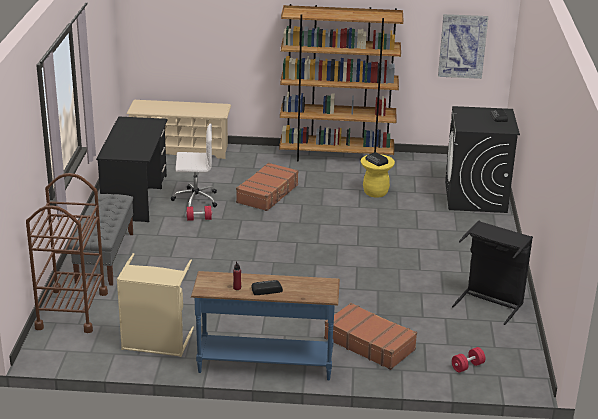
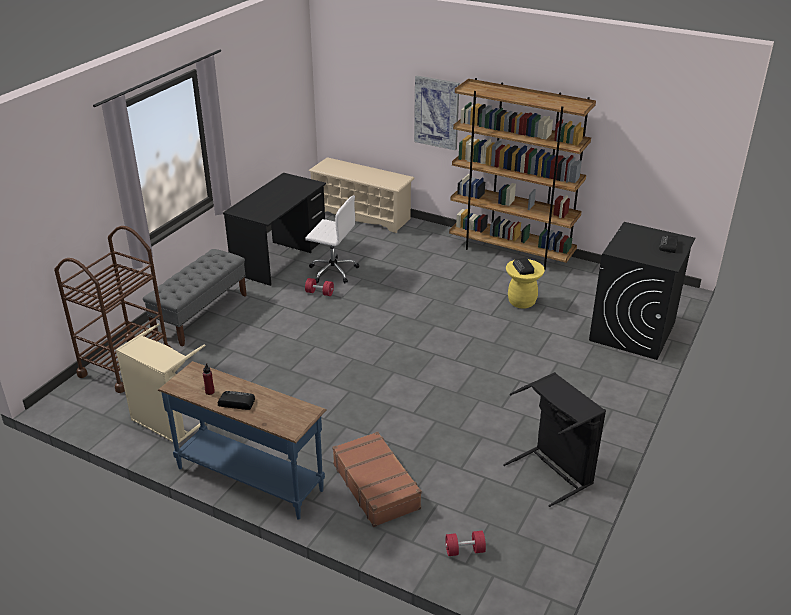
camera: 25 degrees right, 5 degrees up
(268, 194) = (408, 280): brown suitcase -> none
(462, 46) = (663, 152): picture -> picture (436, 112)

